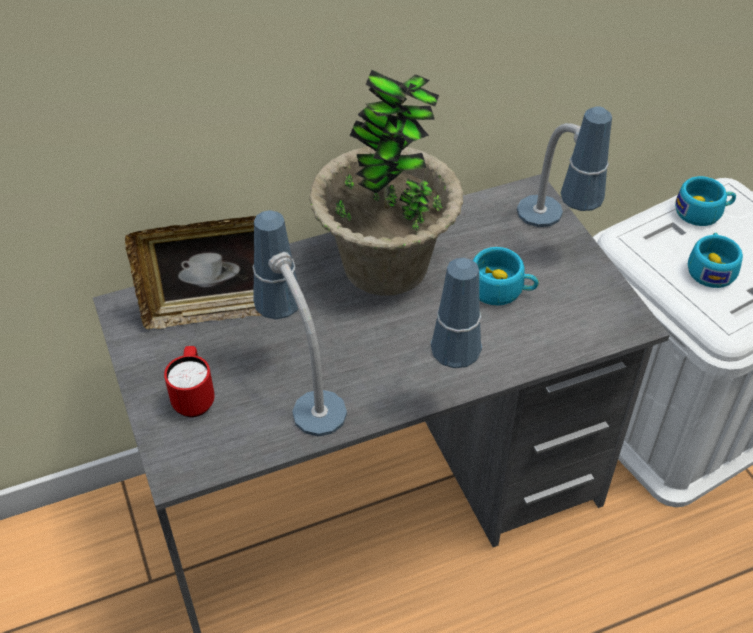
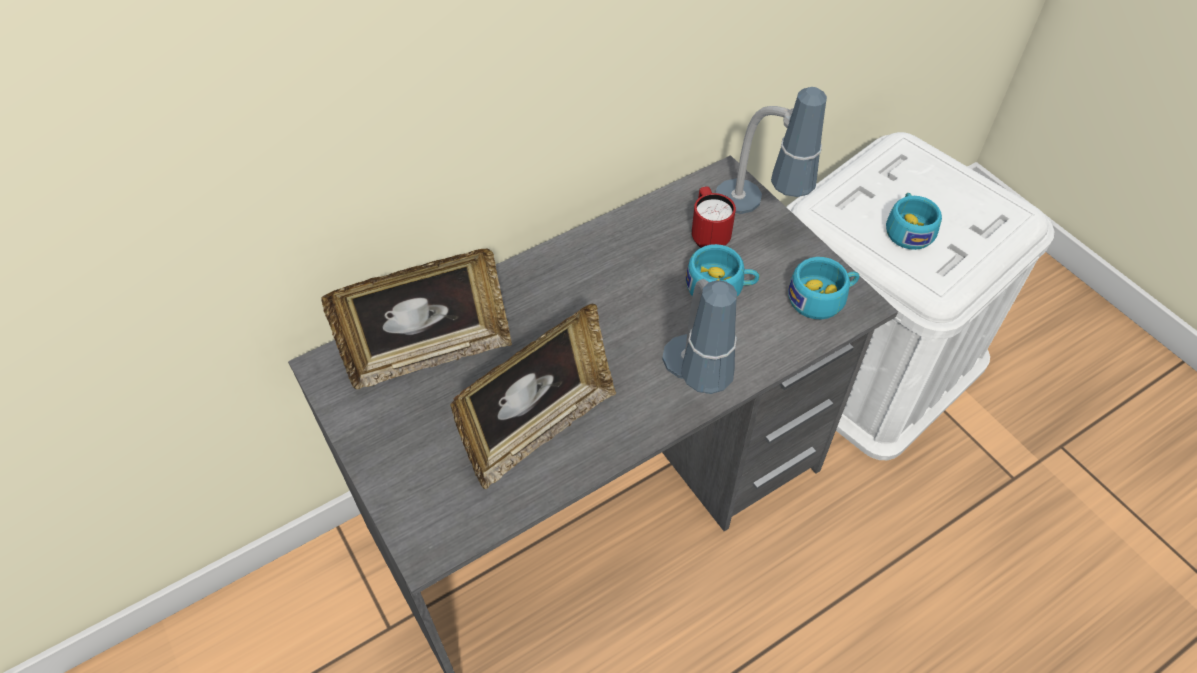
camera: 10 degrees left, 5 degrees up
(194, 397) = (426, 459): red mug -> red mug (708, 235)
(302, 388) = (539, 429): table lamp -> picture frame
(385, 266) = (595, 279): potted plant -> none
(703, 212) = (886, 171): turquoise cup -> turquoise cup (822, 298)

